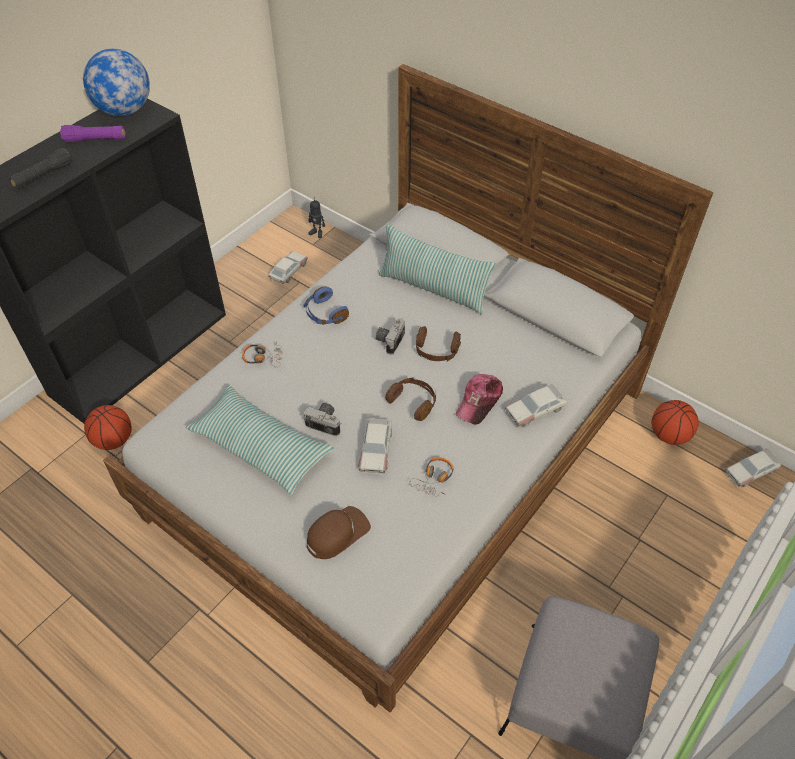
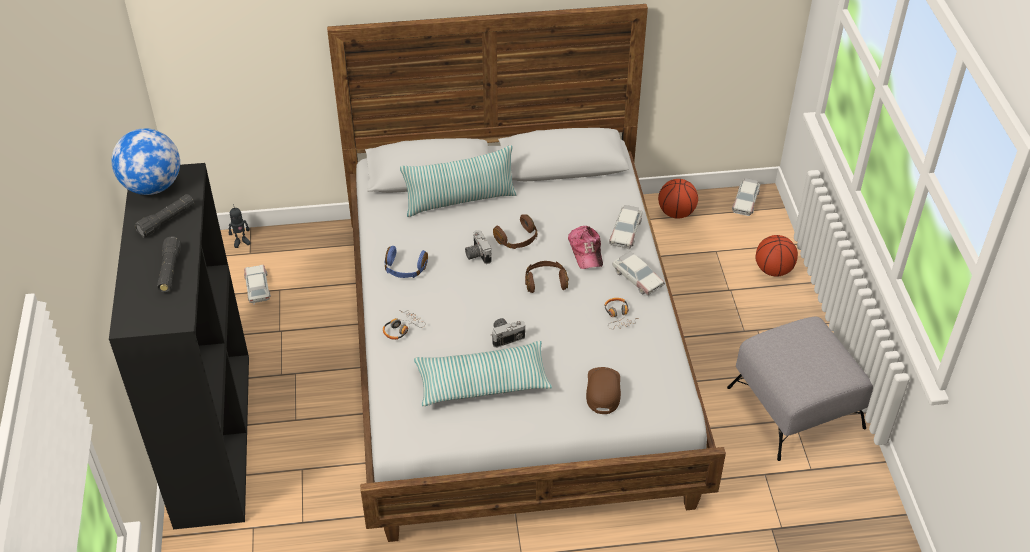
camera: 45 degrees left, 5 degrees down
(95, 140) = (167, 221): purple flashlight -> black flashlight
(114, 440) = (285, 512): basketball -> basketball (773, 270)
(375, 449) = (559, 327): toy car -> toy car (637, 278)

